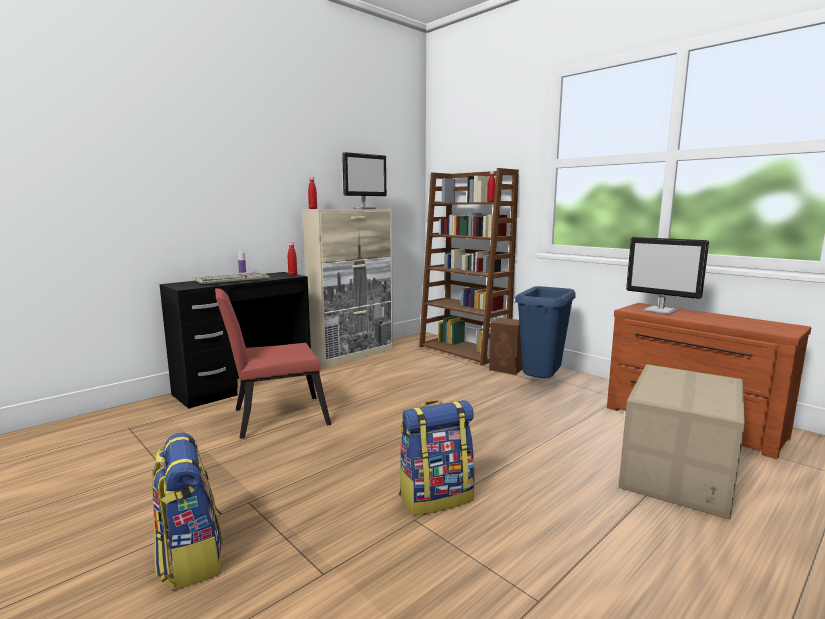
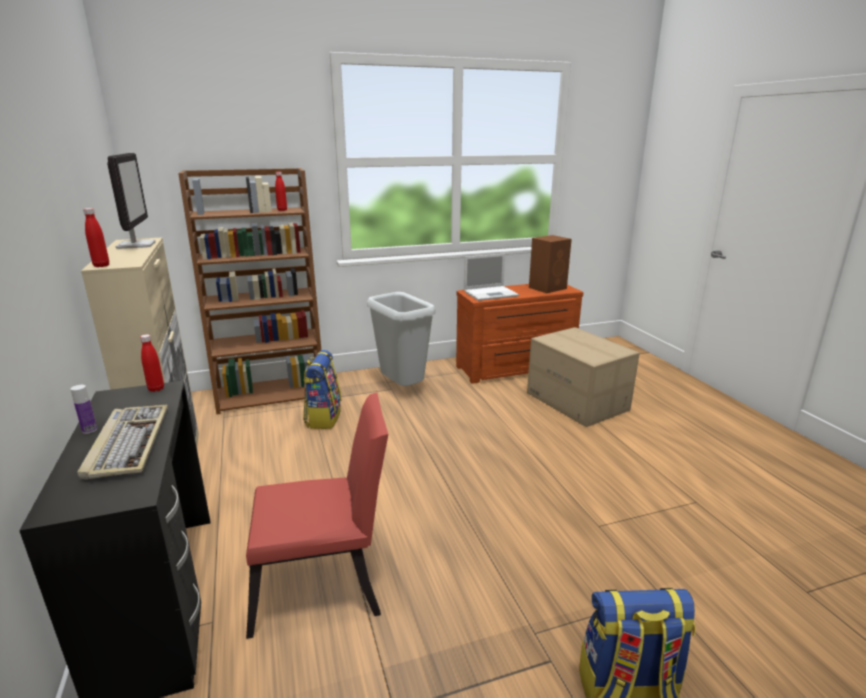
camera: 65 degrees left, 10 degrees up
(273, 417) = (325, 582): red chair -> red chair turned 105 degrees counterclockwise
(436, 497) = (570, 505): backpack -> backpack (323, 418)
(507, 369) = (351, 390): brown speaker -> brown speaker (548, 288)
(542, 384) = (403, 389): blue trash can -> grey trash can
(661, 311) = (491, 293): monitor -> laptop

